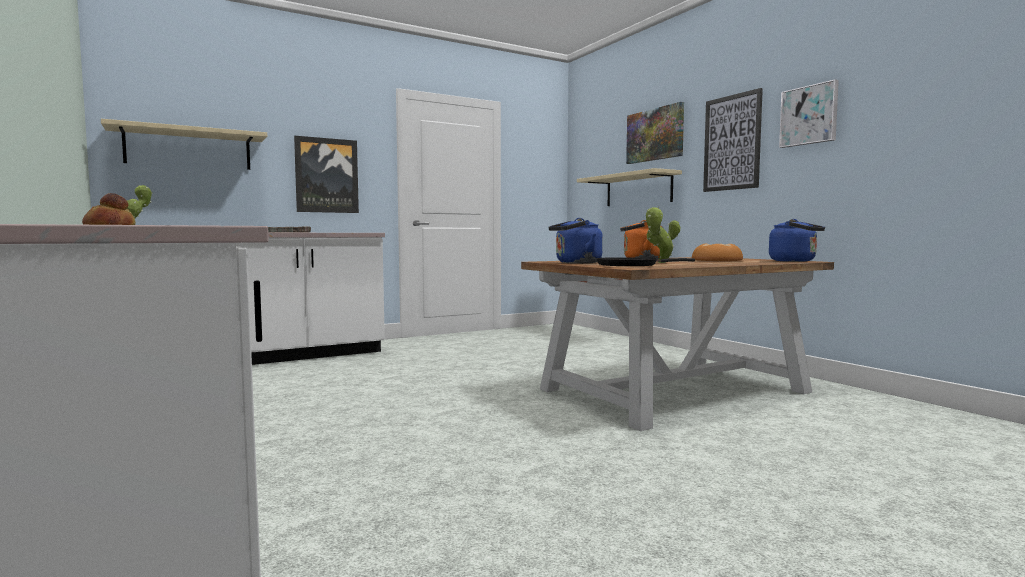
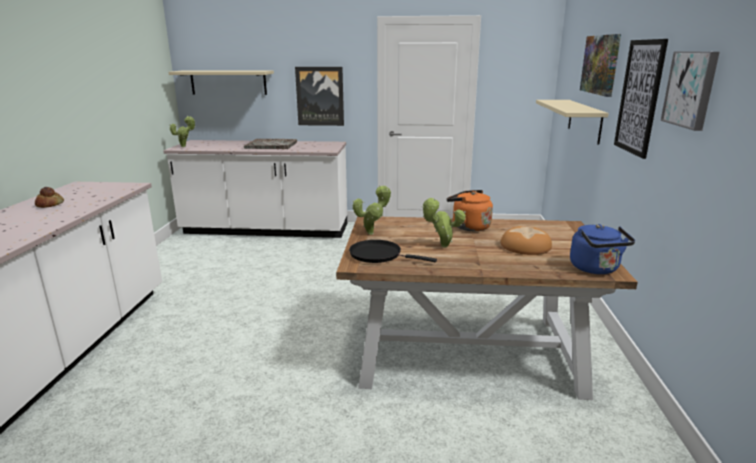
camera: 35 degrees right, 15 degrees up
(576, 263) = (372, 233): blue kettle -> potted plant

